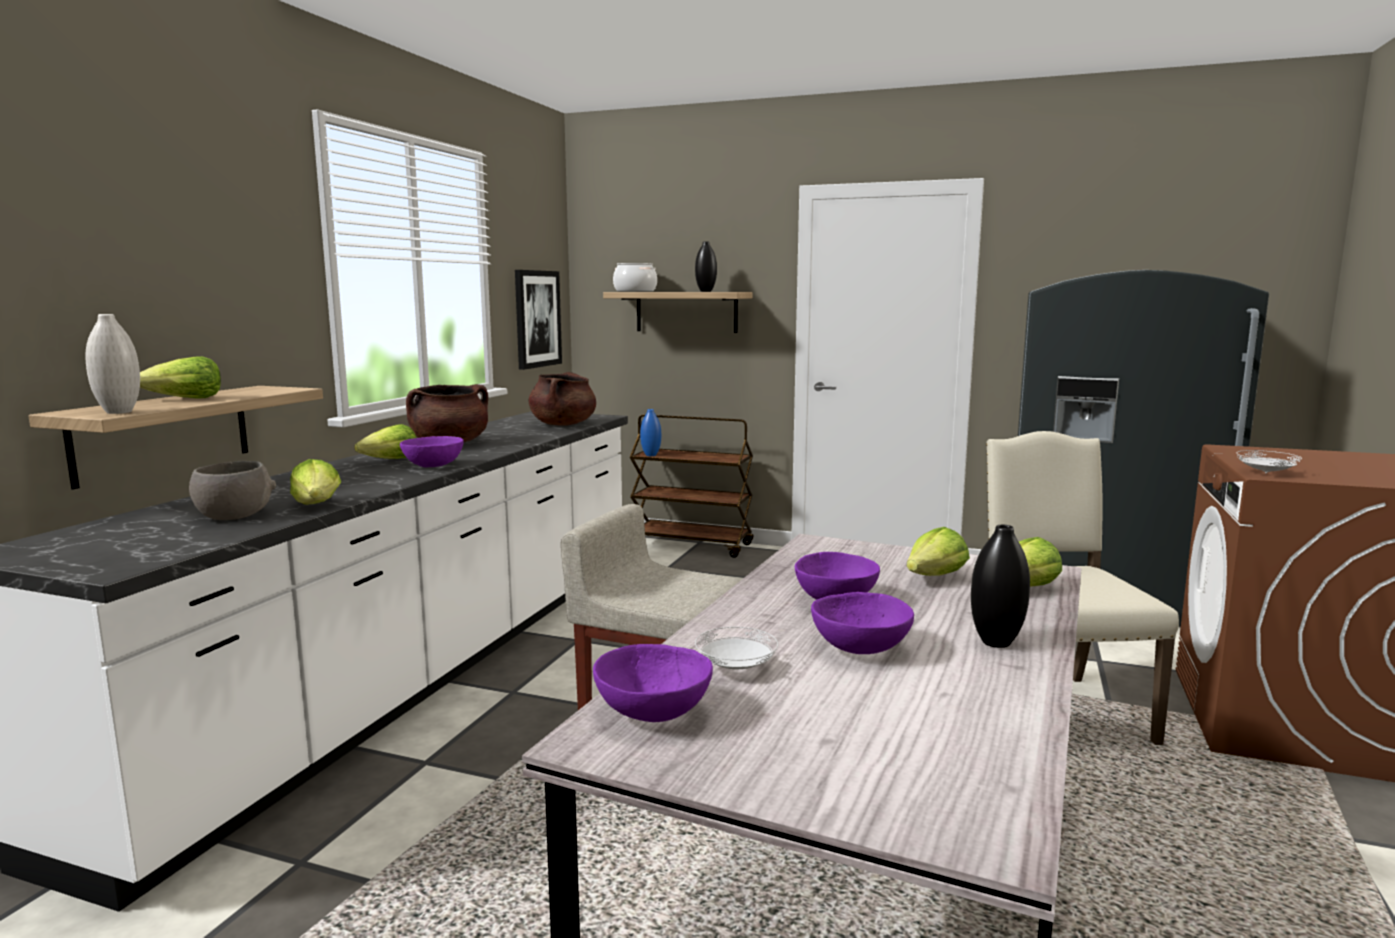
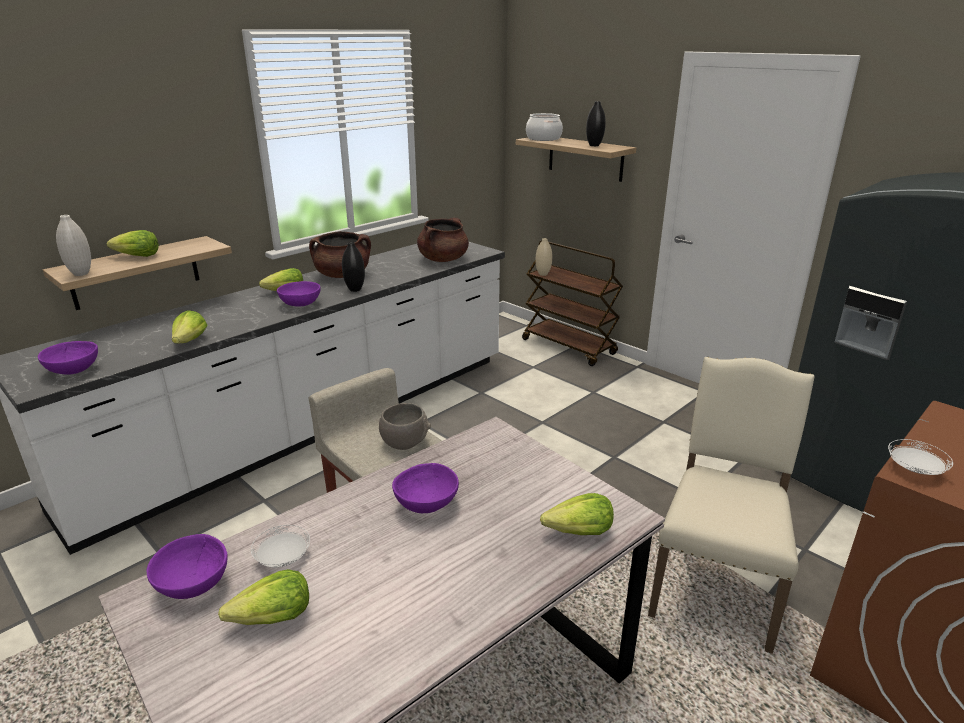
camera: 25 degrees right, 15 degrees up
(234, 515) = (140, 344): grey bowl -> grey bowl (404, 442)
(537, 319) = (466, 157): picture -> none
(651, 455) = (543, 274): blue vase -> beige vase
(859, 649) = (378, 564): purple bowl -> purple bowl (73, 370)
(935, 577) = (529, 498): lettuce -> lettuce (273, 618)
(996, 642) = (476, 589): black vase -> black vase (355, 290)

